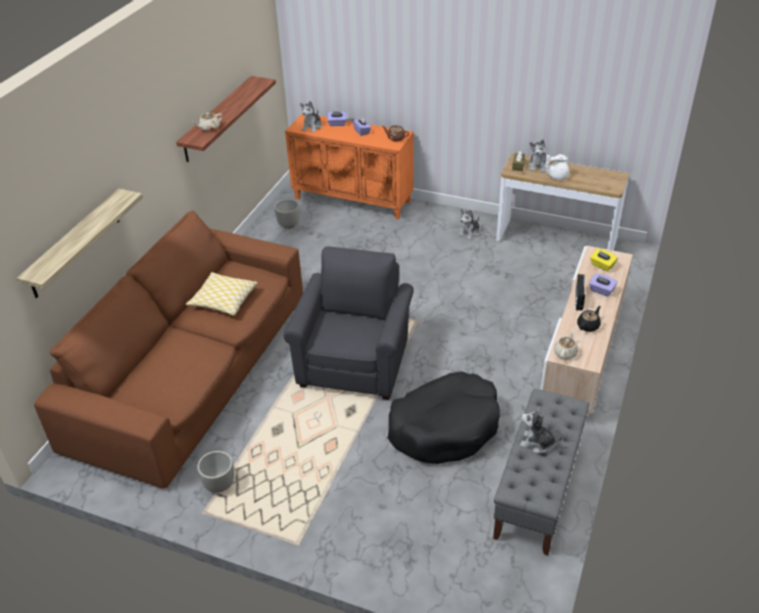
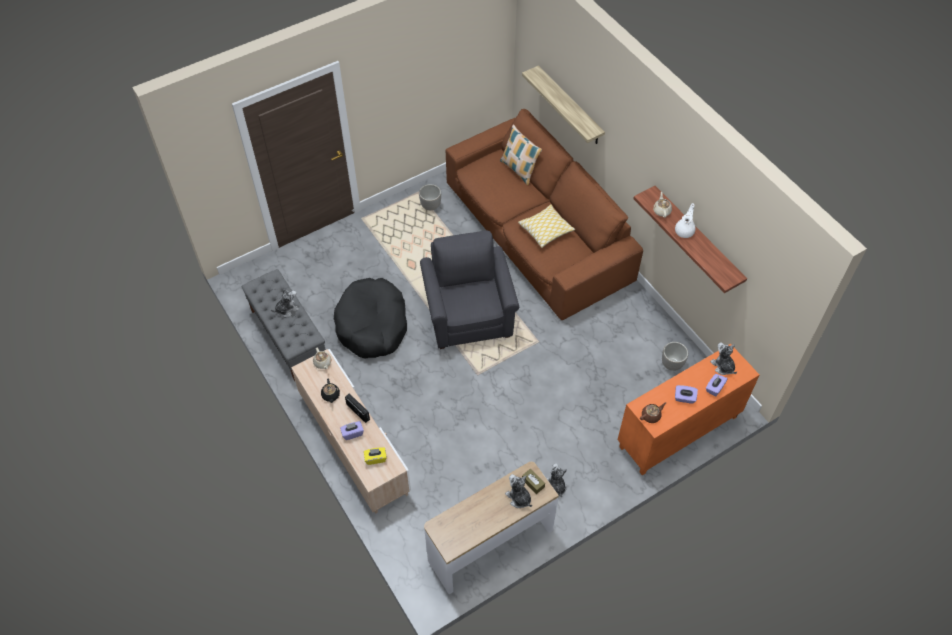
camera: 125 degrees right, 15 degrees up
(137, 364) = (519, 170): none -> pillow
(355, 362) = (468, 314): grey armchair -> grey armchair turned 150 degrees counterclockwise
(556, 176) = (491, 498): white teapot -> white teapot (685, 231)

